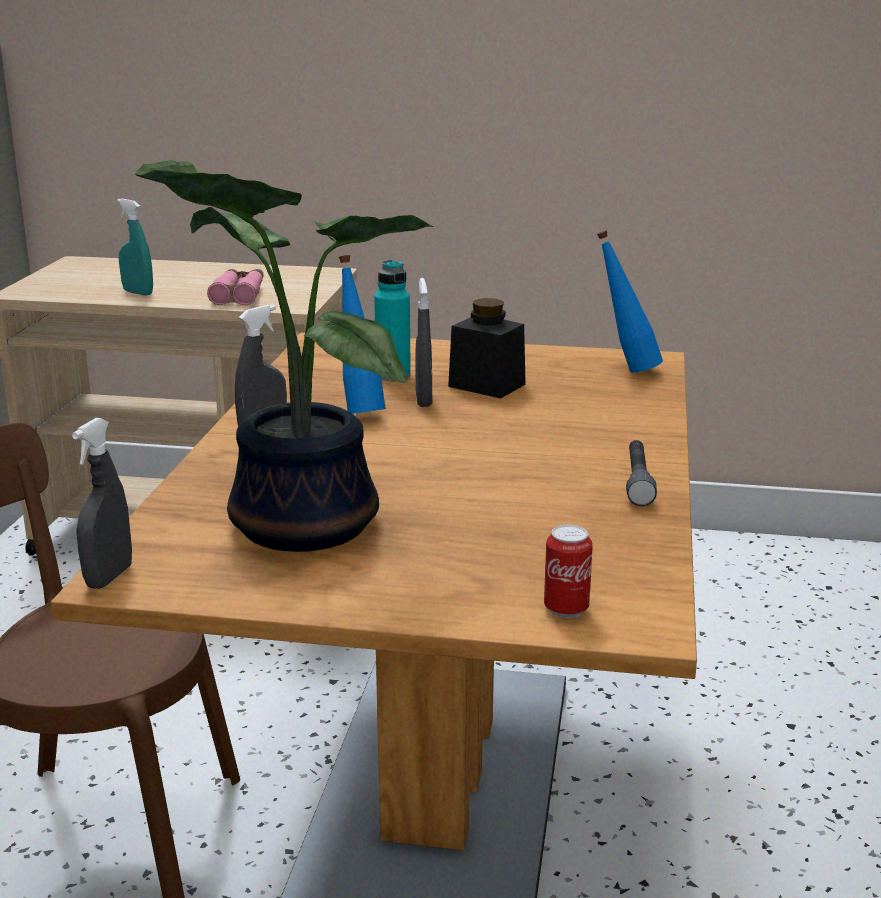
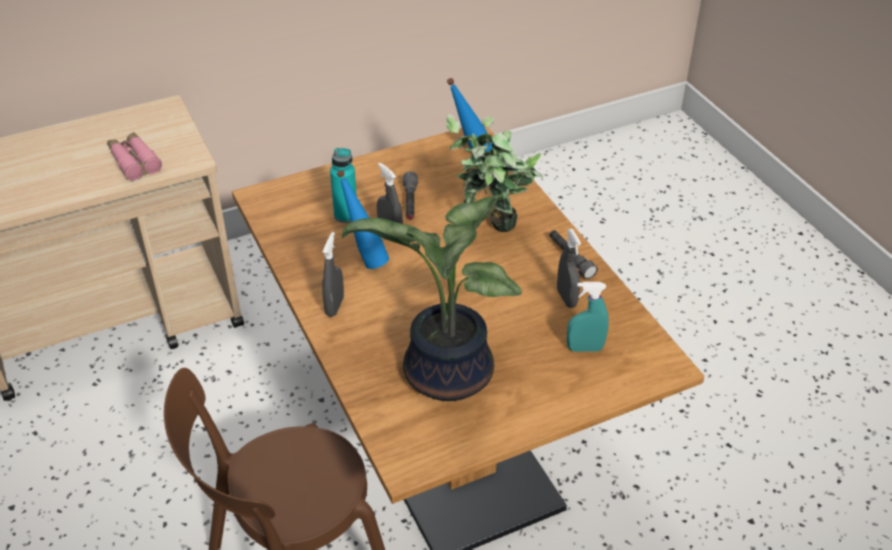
camera: 35 degrees left, 20 degrees up
(109, 577) = (400, 464): grey spray bottle -> grey spray bottle (566, 298)
(138, 292) = (52, 187): turquoise spray bottle -> turquoise spray bottle (585, 348)
(487, 385) = (410, 203): black jar -> grey flashlight
(554, 432) = (490, 233): none -> potted plant
(566, 609) = (628, 371): can -> none

